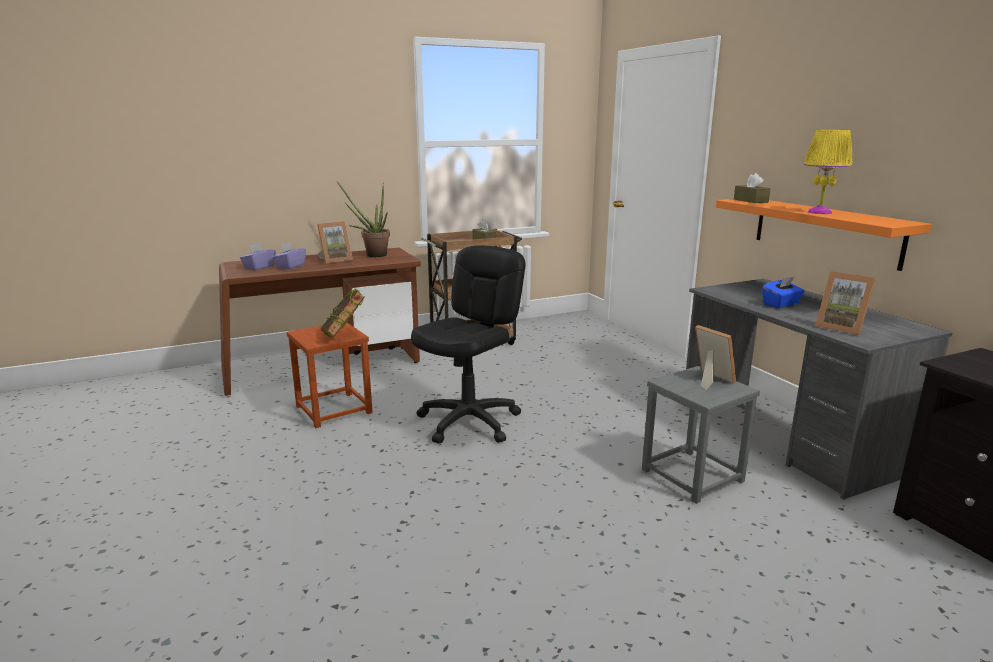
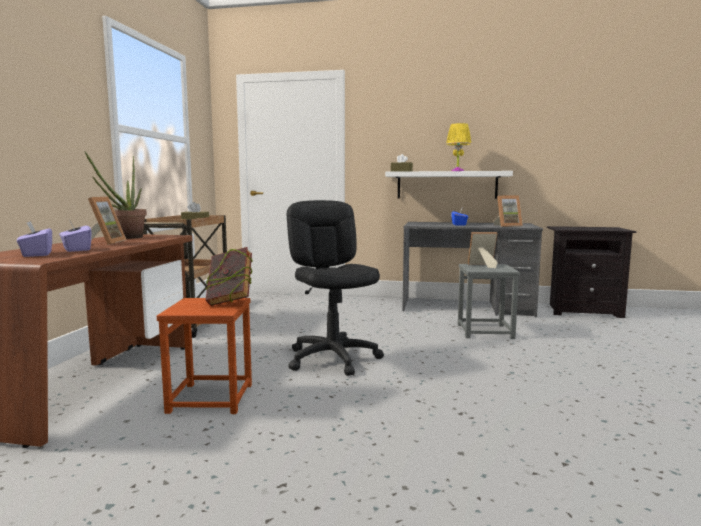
camera: 55 degrees left, 10 degrees down
(825, 231) = (446, 185): orange shelf -> white shelf

